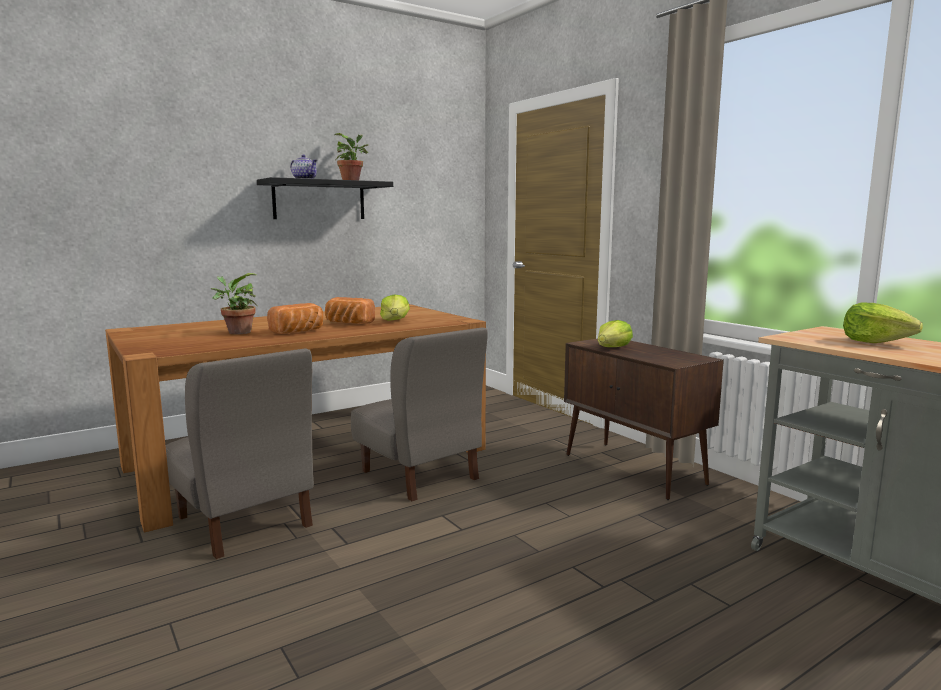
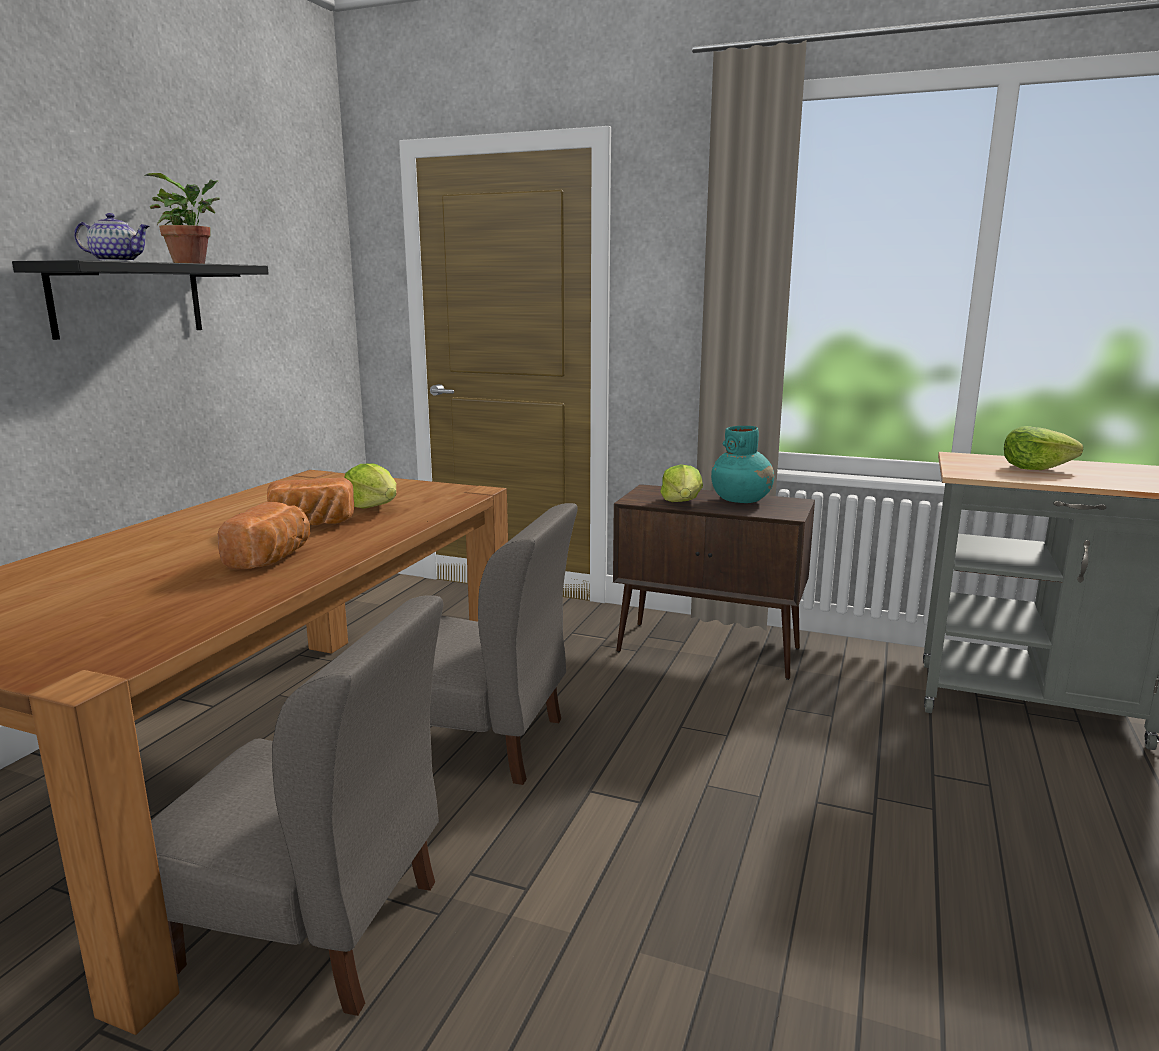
camera: 35 degrees left, 5 degrees up
(237, 332) = (149, 581): potted plant -> none
(660, 352) = (741, 500): none -> turquoise vase

